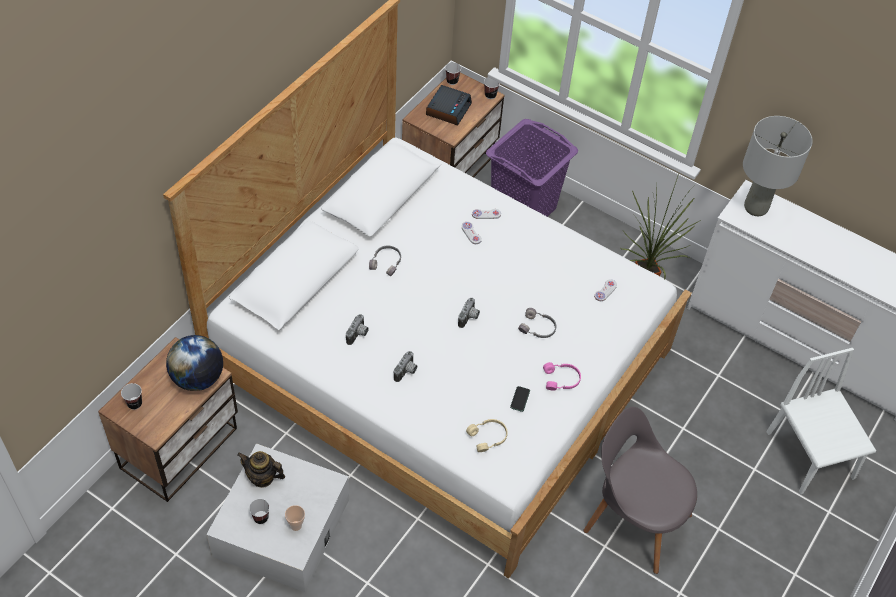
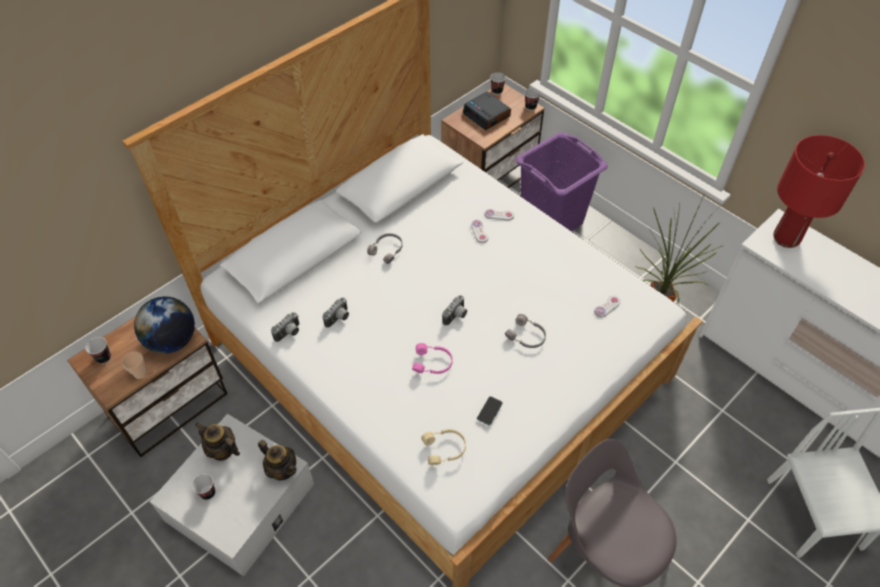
camera: 15 degrees right, 0 degrees up
(296, 525) = (240, 507): cup -> cup (140, 374)
(326, 486) = (282, 469): none -> teapot
(406, 372) = (377, 364): camera -> camera (289, 333)
(448, 109) = (487, 115): alarm clock -> alarm clock turned 105 degrees clockwise
(561, 380) = (540, 396): pink headphones -> pink headphones (433, 363)
(755, 207) = (786, 238): grey table lamp -> red table lamp

